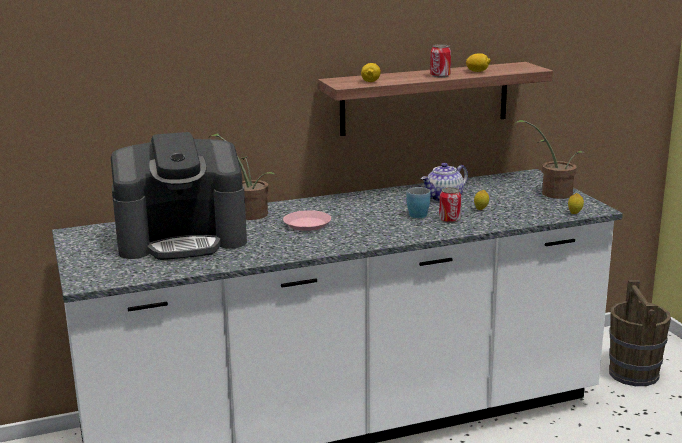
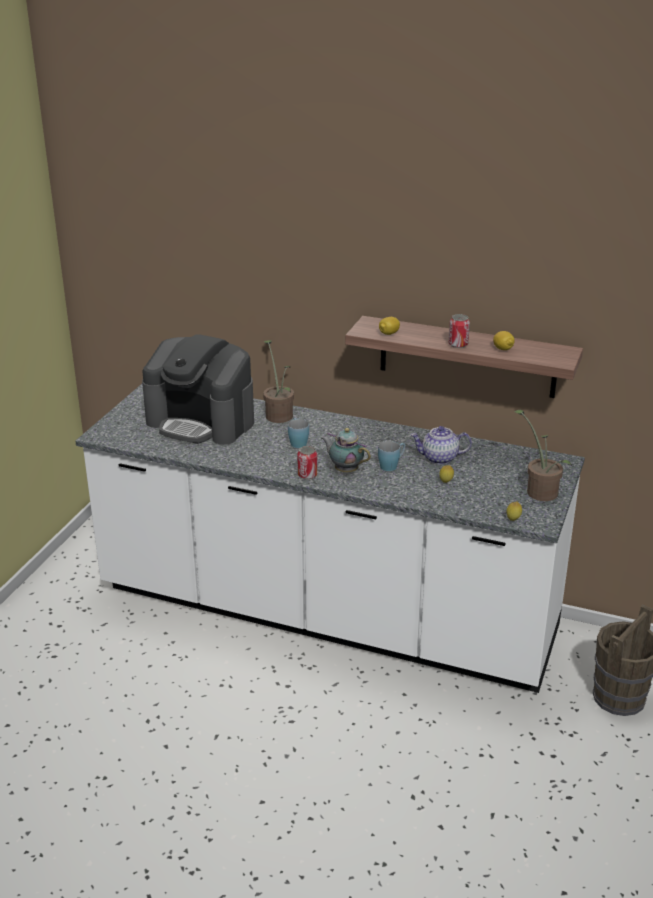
camera: 40 degrees right, 10 degrees up
(307, 224) = (297, 442): pink plate -> blue mug
(388, 228) = (345, 470): none -> teapot
(449, 220) = (402, 482): can -> can (307, 475)

